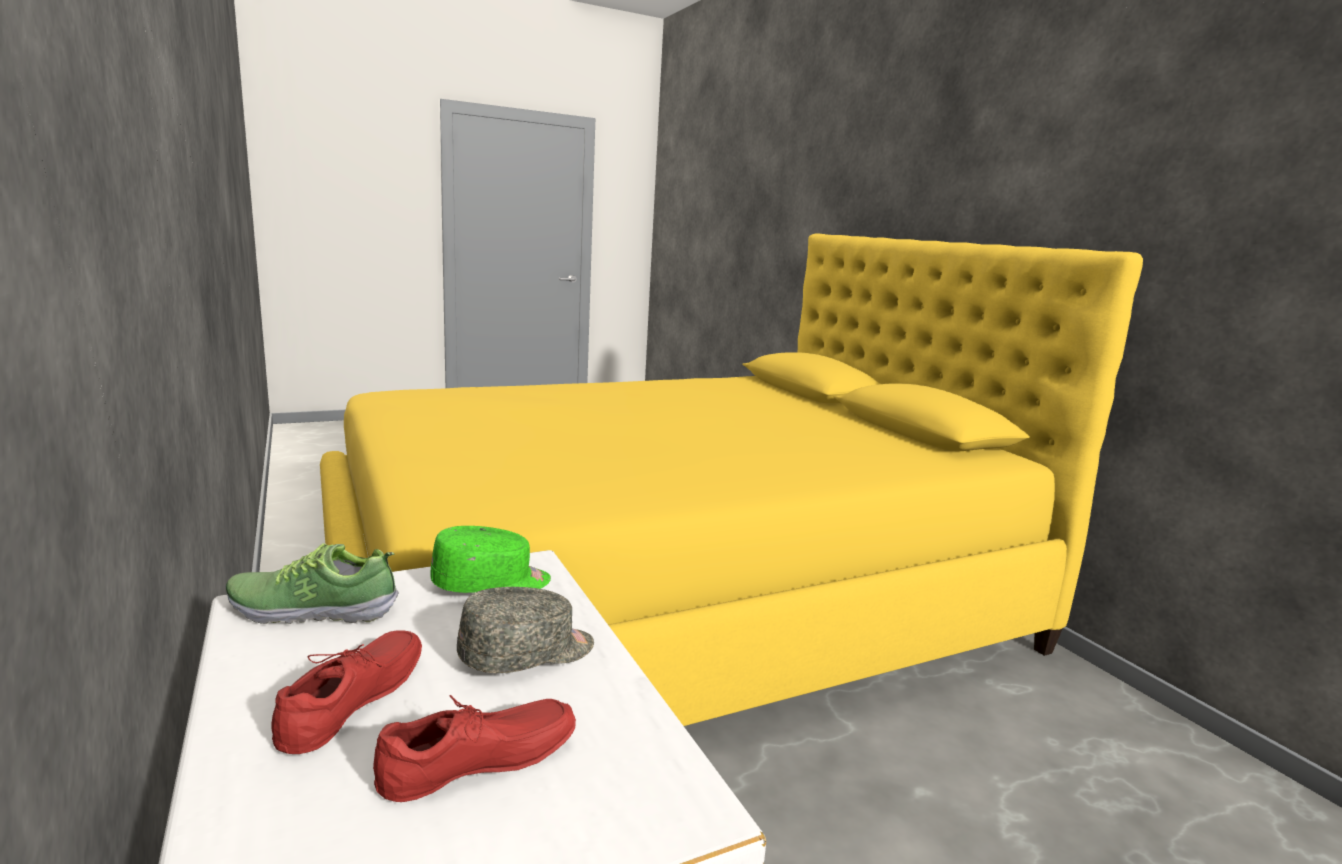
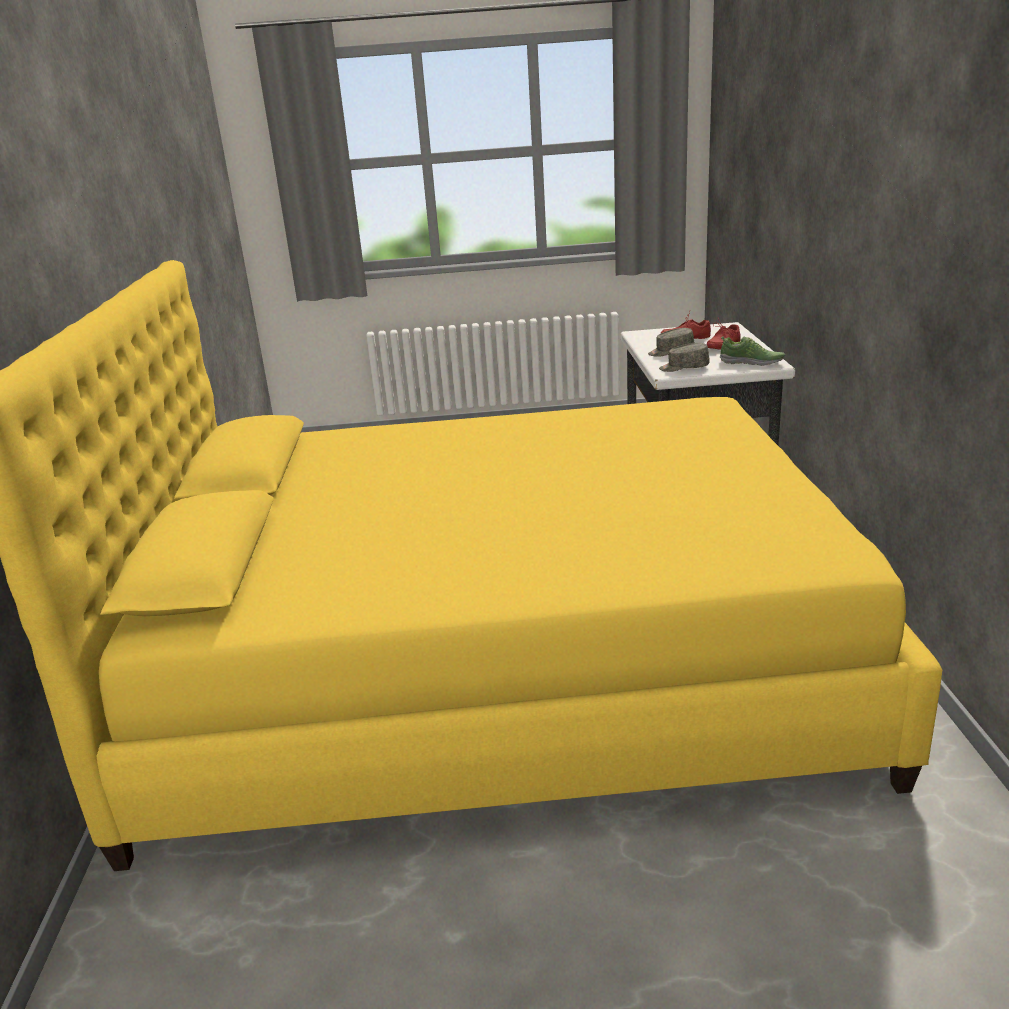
camera: 155 degrees left, 10 degrees up
(492, 583) = (684, 368): green cap -> grey cap

